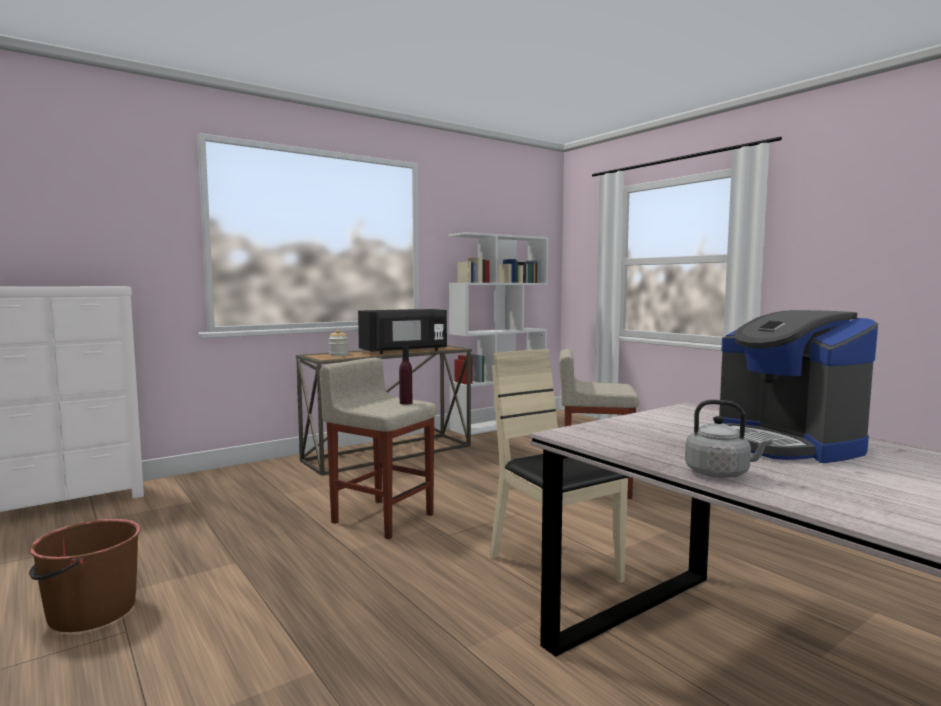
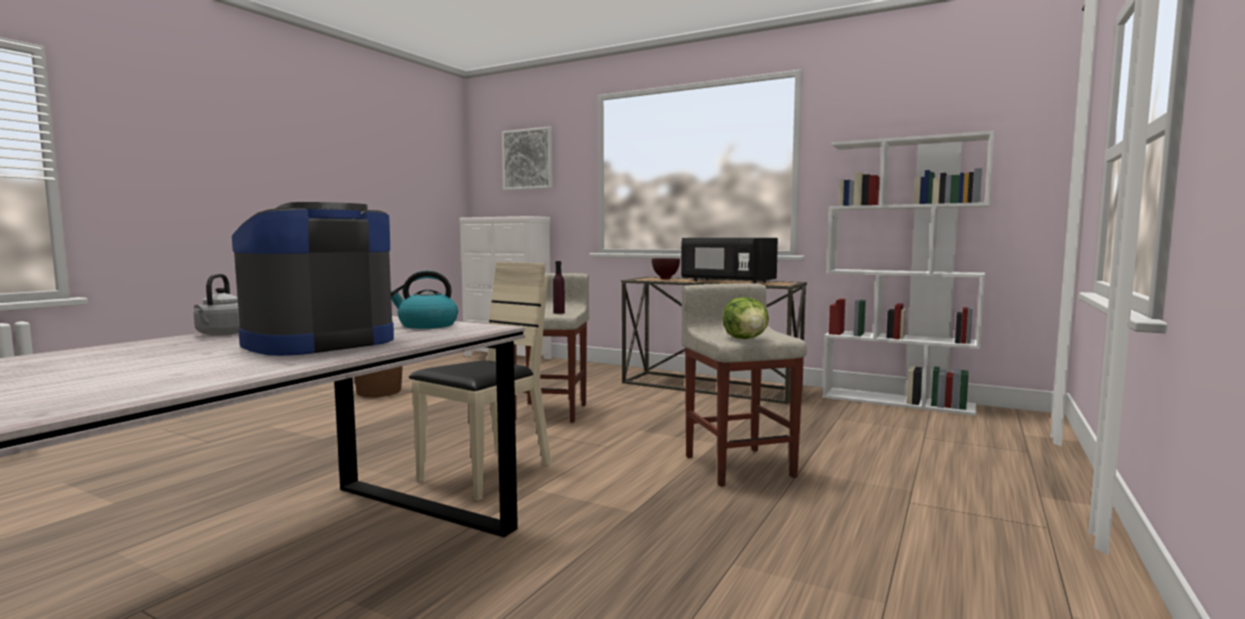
camera: 65 degrees right, 0 degrees up
(68, 198) = (528, 159): none -> picture
(338, 355) = (666, 279): jar -> brown bowl
(621, 389) = (746, 339): none -> lettuce
(670, 419) = (427, 325): none -> kettle

